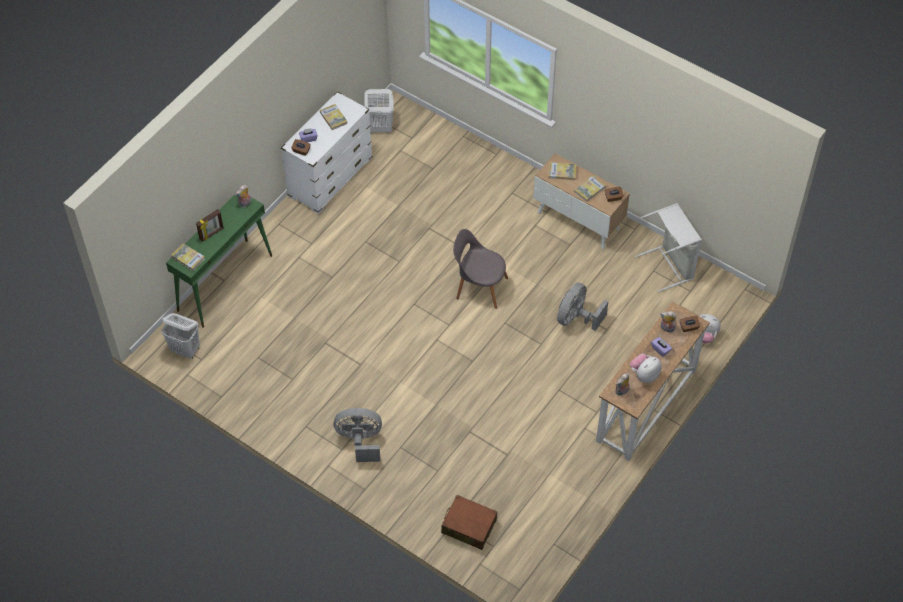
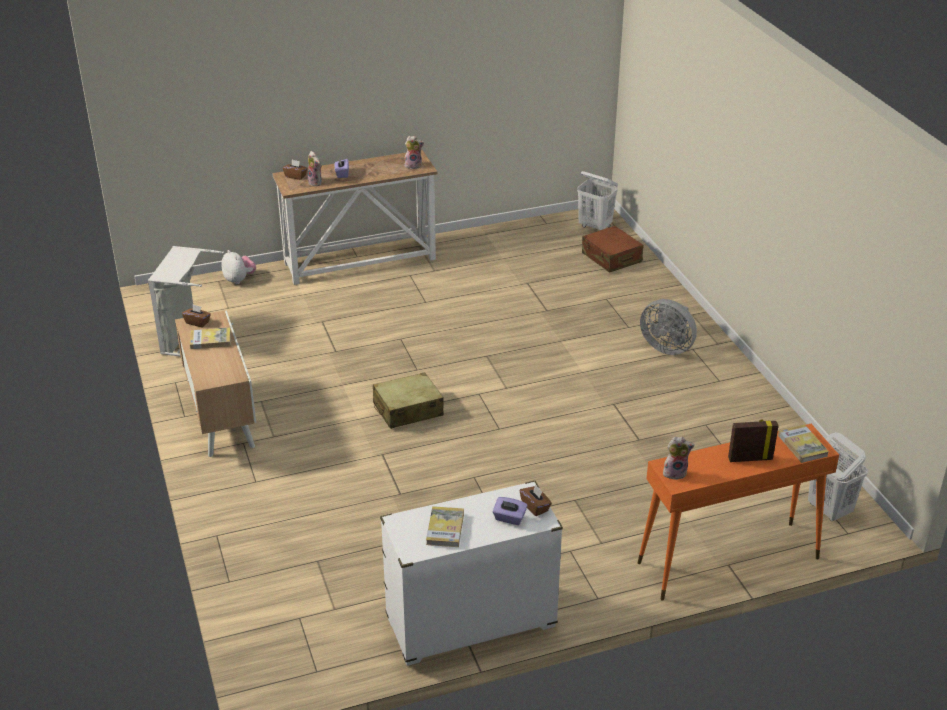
camera: 145 degrees left, 20 degrees down
(225, 282) = (727, 561): green console table -> orange console table
(380, 128) = (329, 658): white laundry basket -> white laundry basket (595, 227)
(479, 287) = (407, 410): grey chair -> beige suitcase
(562, 172) = (215, 369): book -> none
(576, 318) = (339, 341): grey fan -> none
(644, 375) = (379, 167): plush toy -> none

